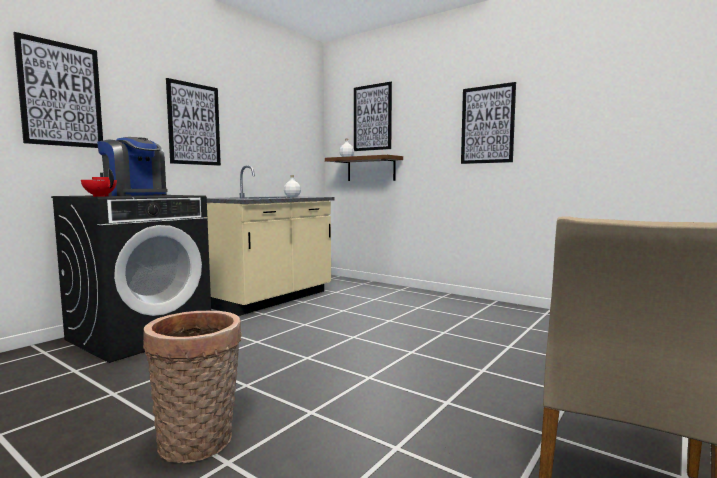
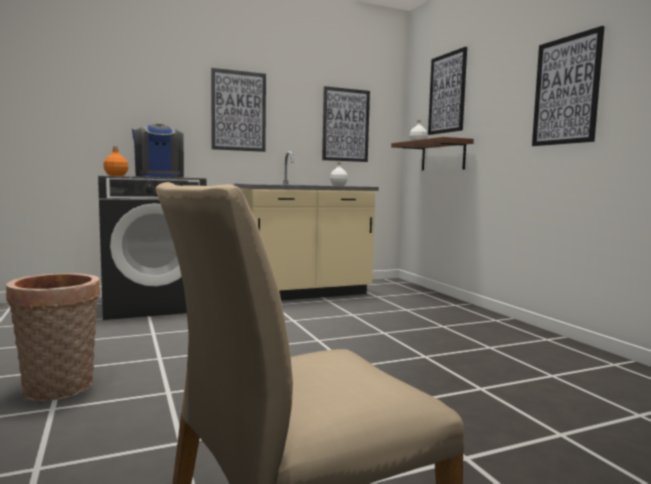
camera: 30 degrees right, 0 degrees up
(61, 94) = (114, 90): picture -> picture (345, 125)
(100, 196) = (116, 175): red teapot -> orange bottle

